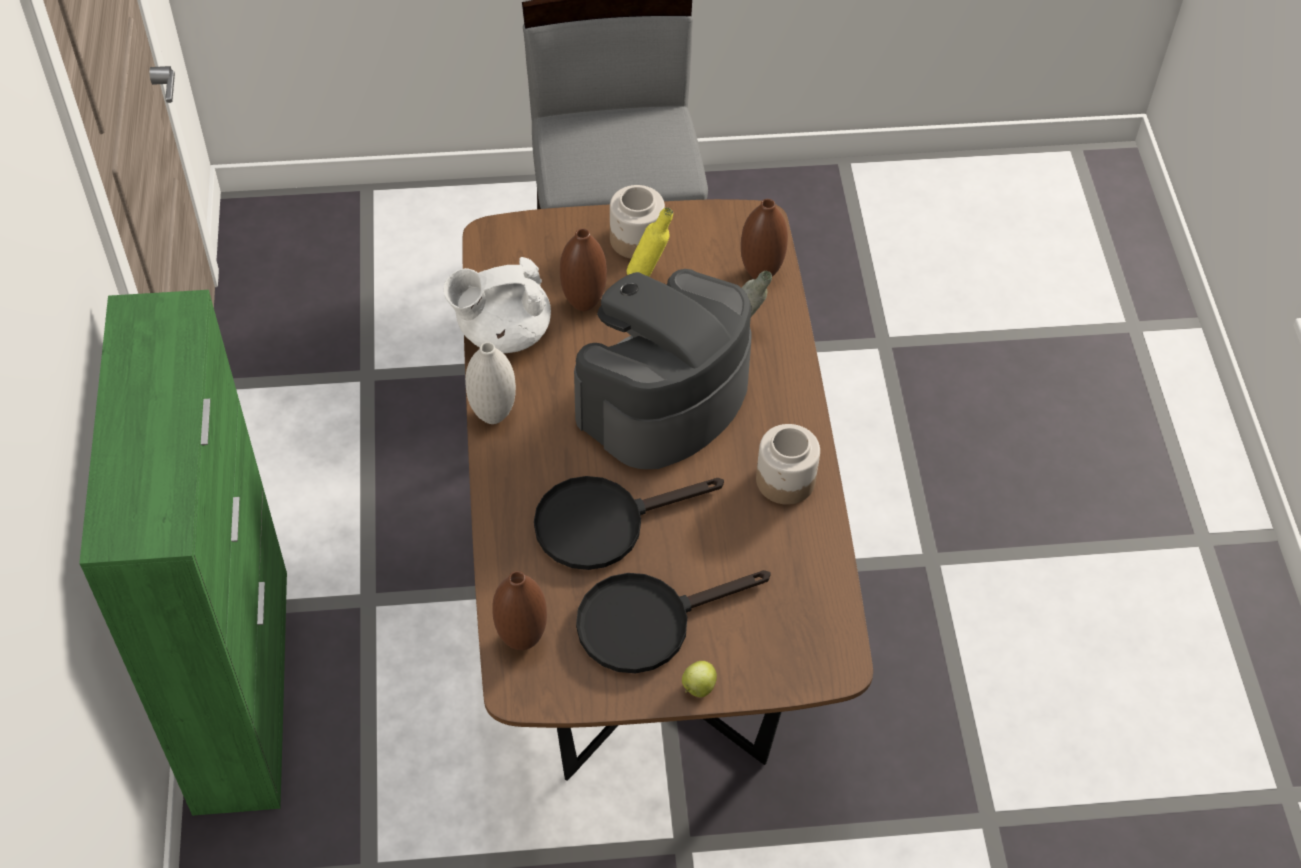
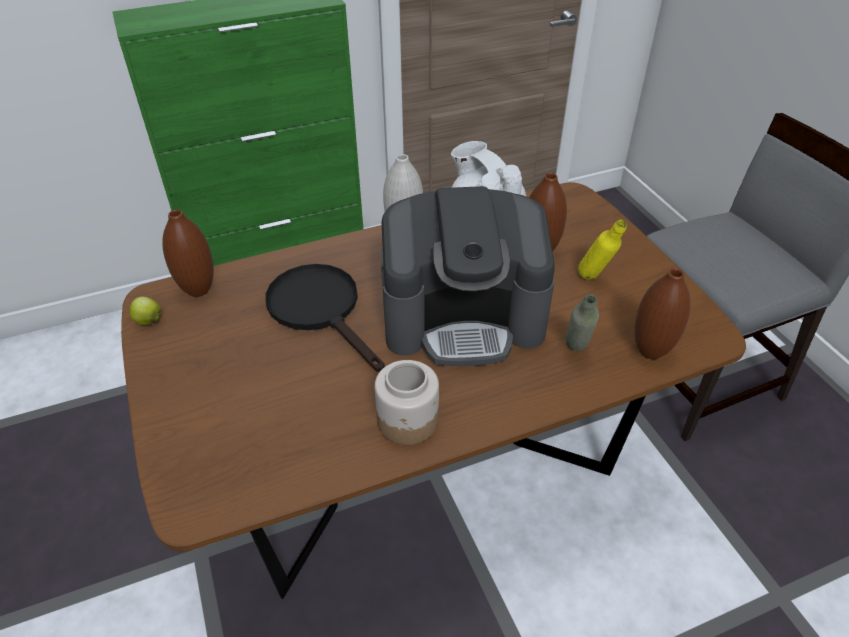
camera: 75 degrees right, 10 degrees down
(637, 239) = (628, 266): jar -> none
(648, 621) = (225, 357): black frying pan -> none
(662, 400) = (463, 317): coffee machine -> coffee machine turned 150 degrees clockwise
(698, 688) = (157, 404): apple -> apple (148, 321)

